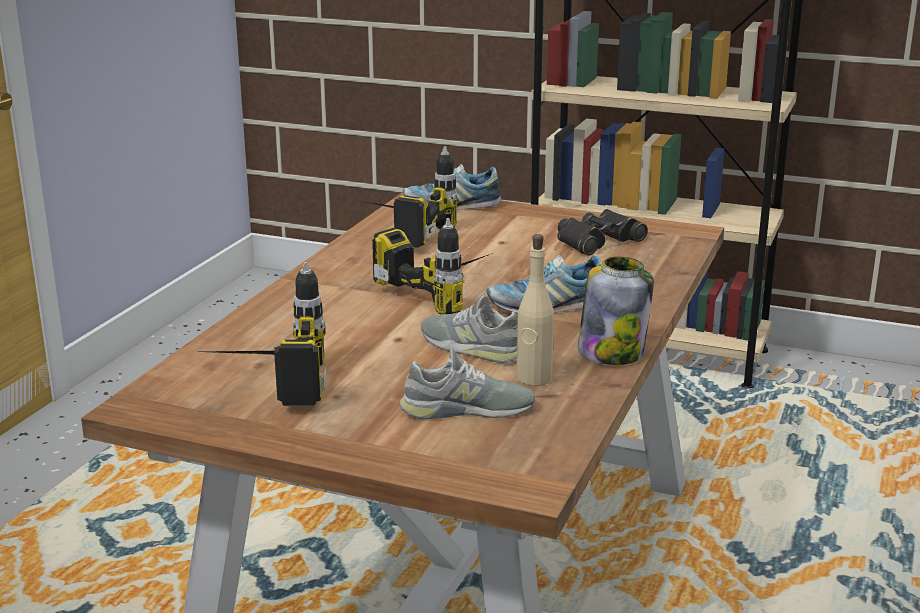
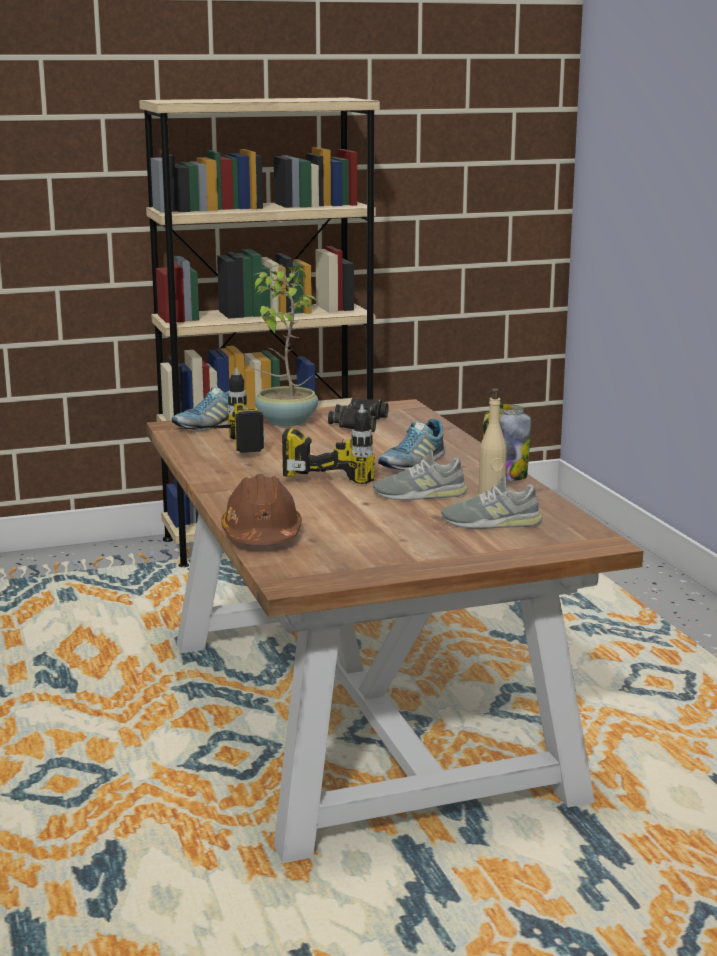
camera: 40 degrees left, 5 degrees down
(231, 342) = (261, 535): none -> brown hard hat
(262, 384) = (342, 548): power drill -> none
(467, 409) = (491, 523): grey shoe -> grey shoe turned 135 degrees counterclockwise
(527, 220) = (285, 421): none -> potted plant

